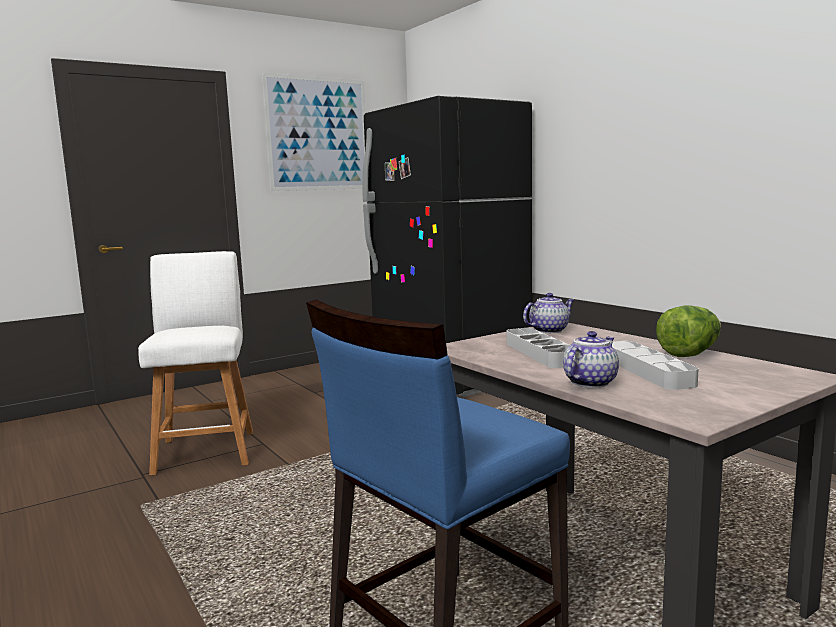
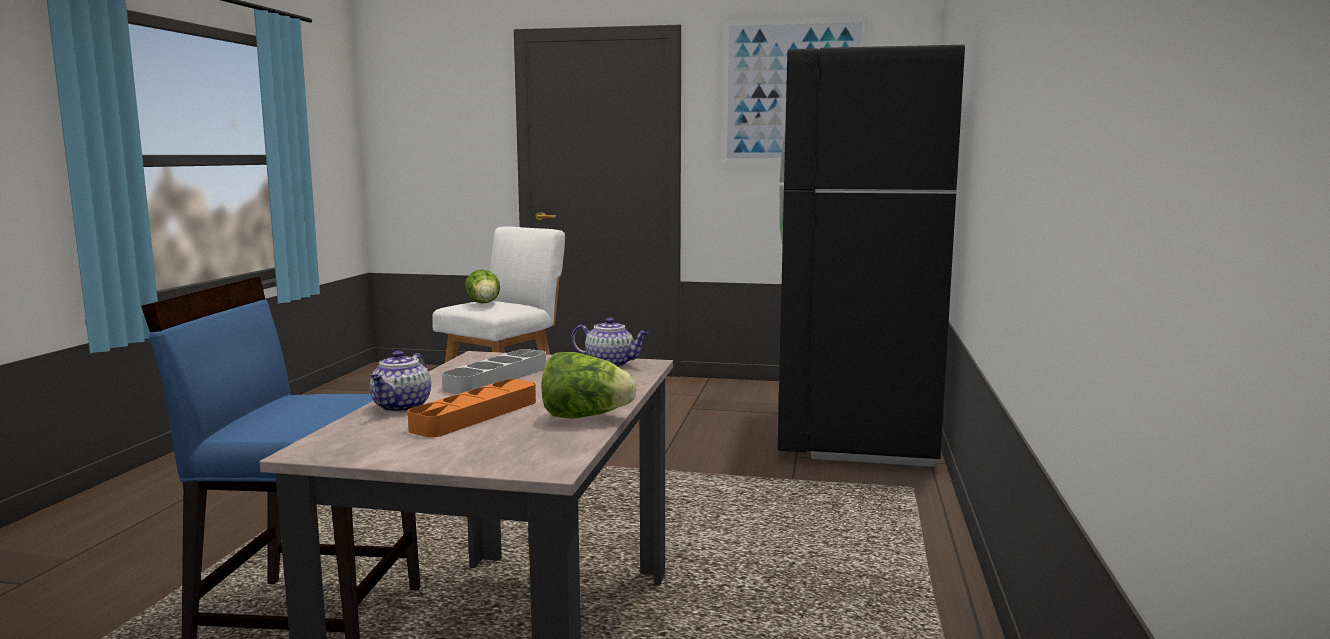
camera: 45 degrees right, 0 degrees up
(190, 330) = (484, 304): none -> lettuce
(590, 382) = (401, 407): teapot -> teapot turned 105 degrees clockwise
(647, 371) = (475, 415): grey tray -> orange tray

